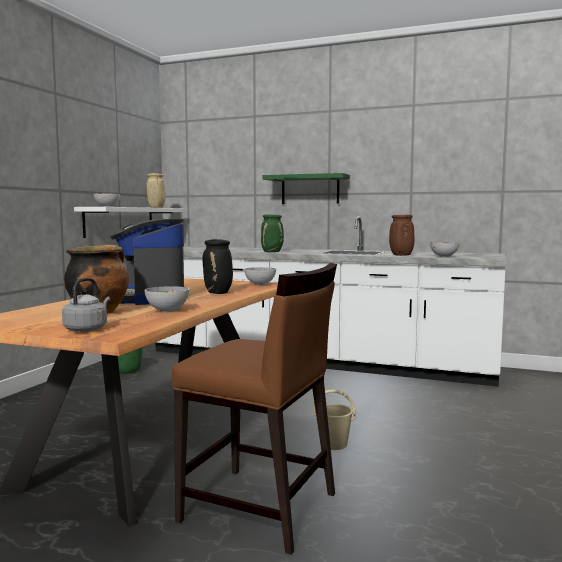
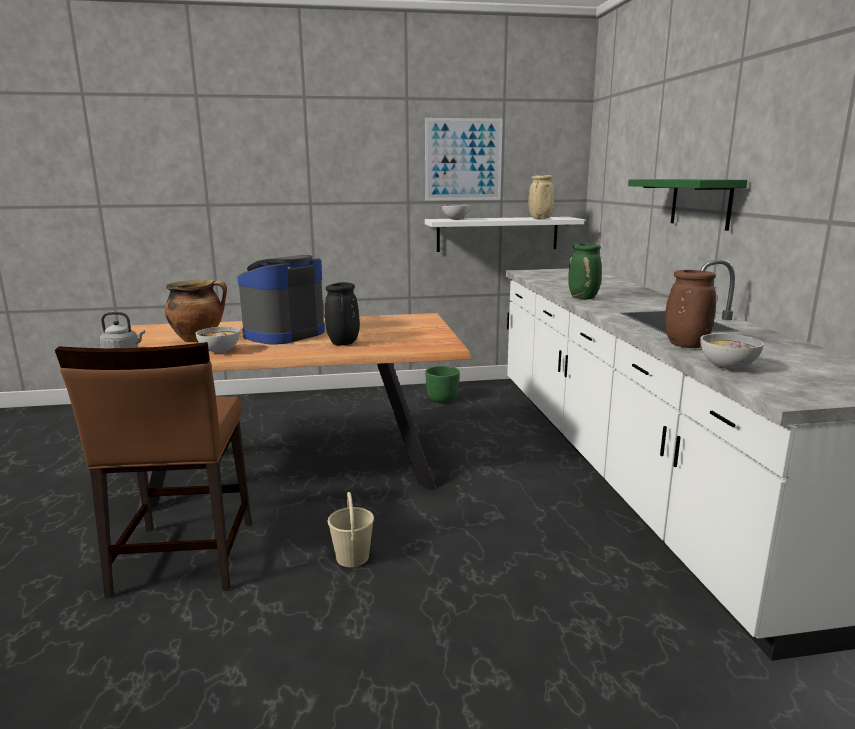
camera: 60 degrees right, 10 degrees up
(96, 155) = (463, 159): none -> picture
(260, 284) = (432, 343): bowl -> none

